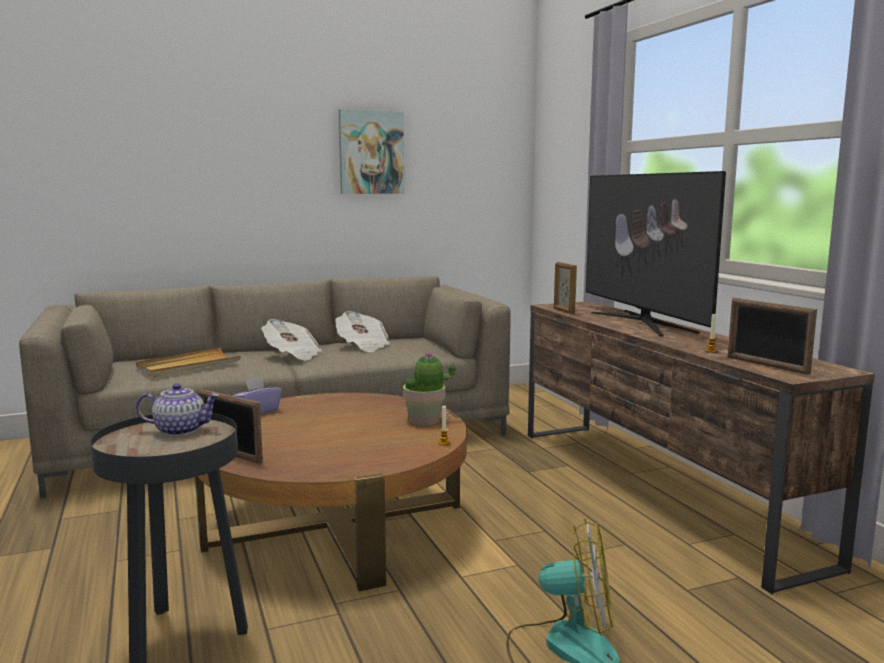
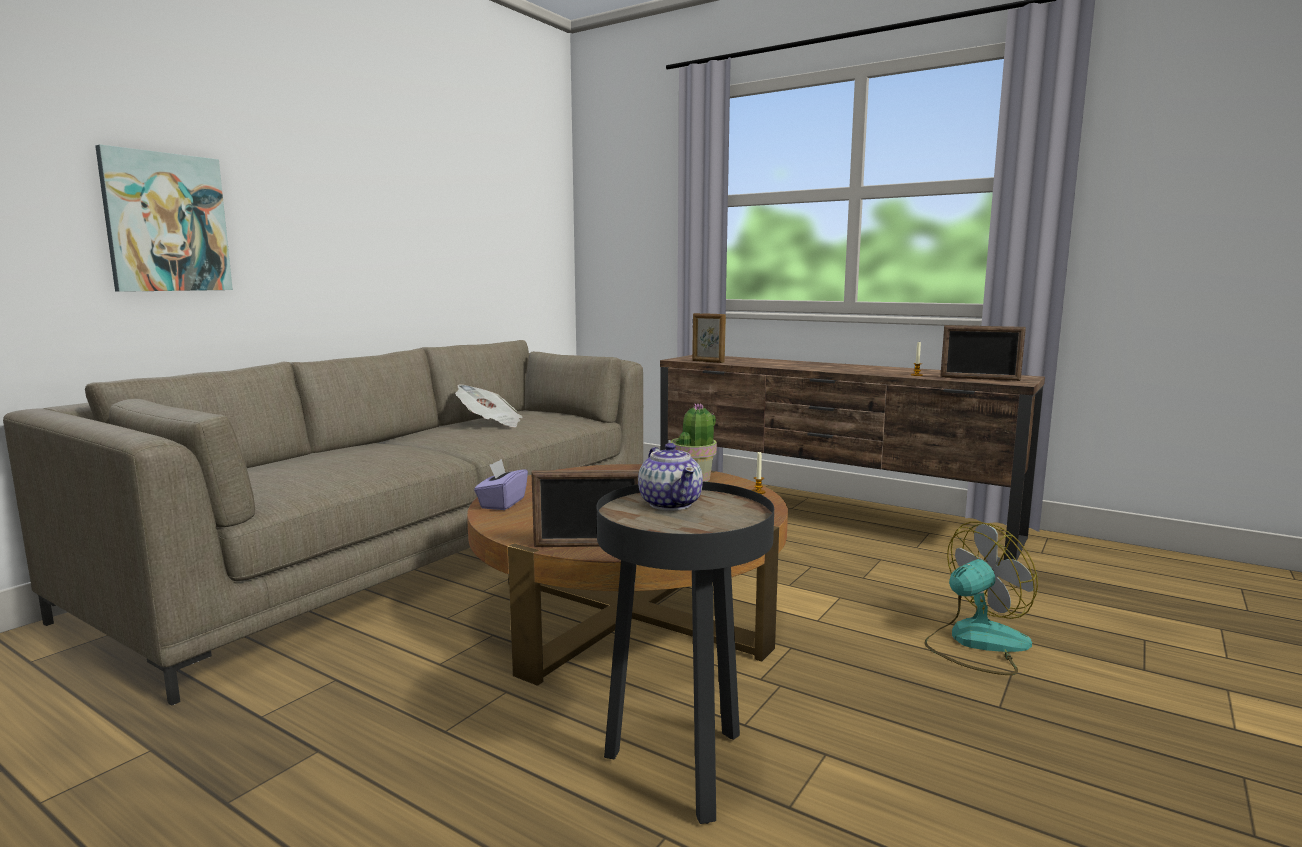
camera: 35 degrees left, 0 degrees up
(179, 430) = (670, 503): teapot -> teapot turned 105 degrees clockwise
(188, 366) = (327, 470): beige tray -> none
(292, 355) = (431, 441): newspaper -> none
(371, 152) = (432, 194): picture -> picture (166, 223)
(642, 322) = (797, 363): television -> none

